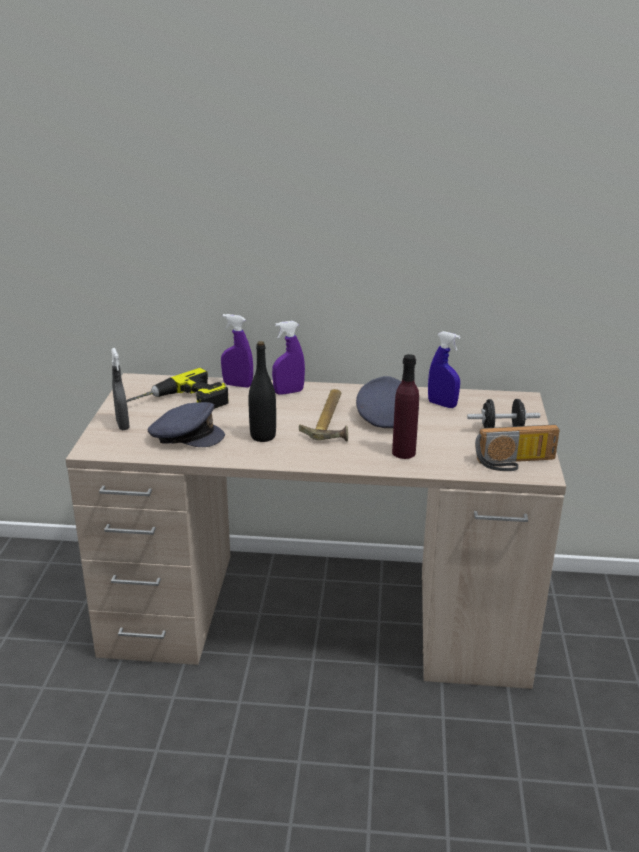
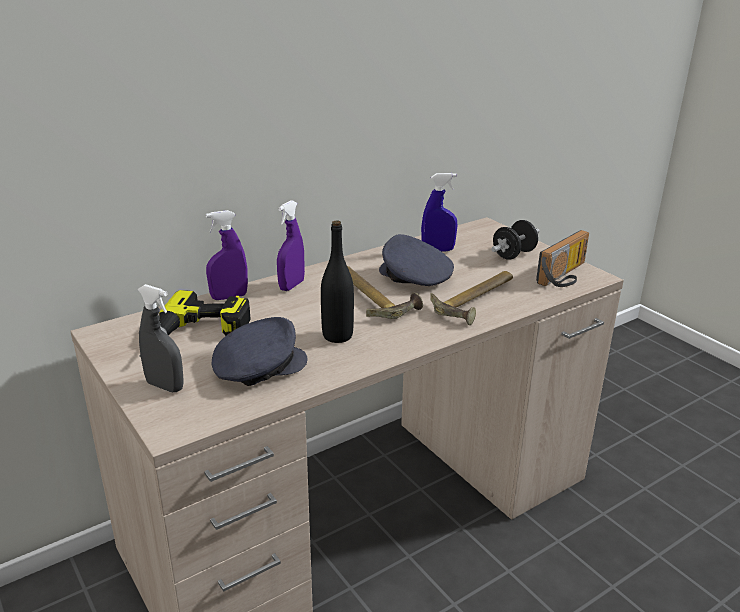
camera: 40 degrees left, 0 degrees up
(403, 452) = (478, 300): purple bottle -> hammer

